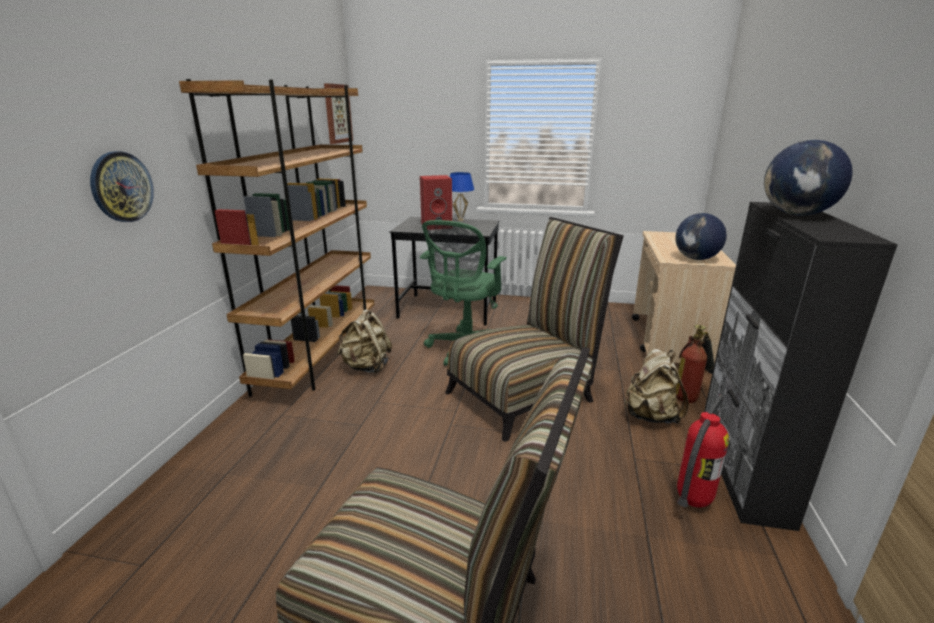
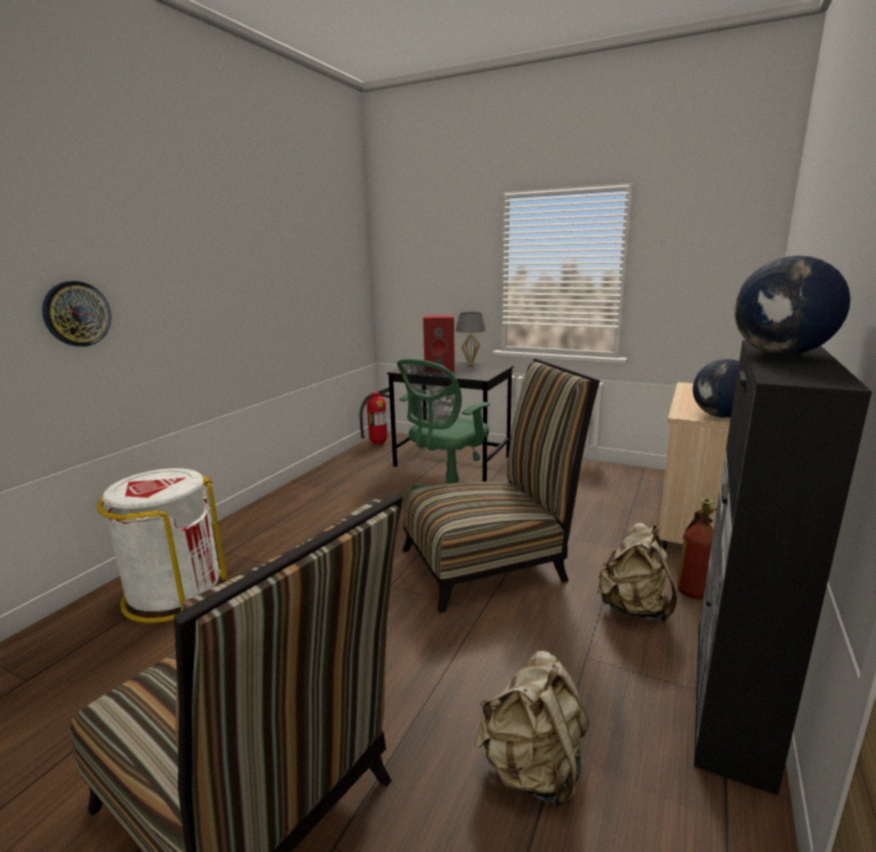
camera: 15 degrees right, 5 degrees down
(248, 459) = (174, 592): none -> white trash can
(320, 354) = (298, 496): brown bookcase -> none
(337, 113) = (350, 252): picture -> none
(366, 367) = (336, 513): beige backpack -> beige backpack (533, 769)
(460, 220) = (470, 364): blue table lamp -> grey table lamp
(692, 501) = (638, 724): fire extinguisher -> fire extinguisher (378, 443)

